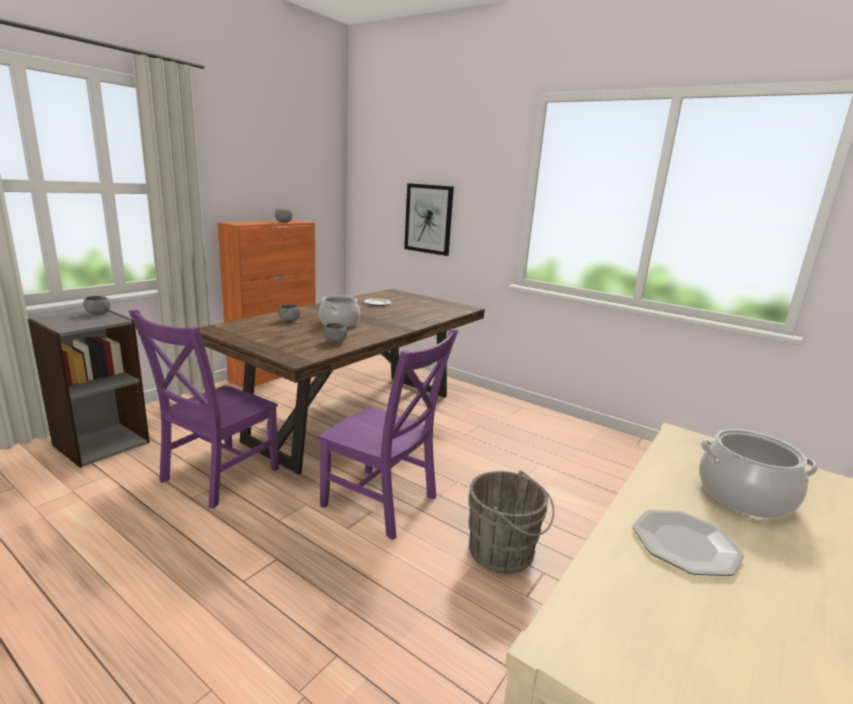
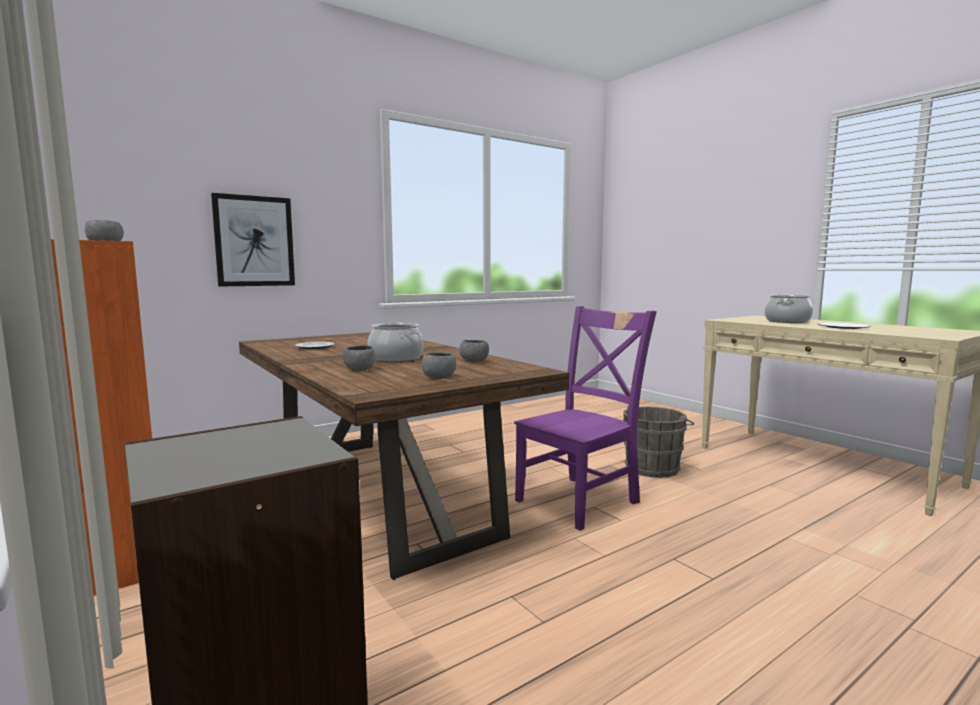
camera: 70 degrees left, 10 degrees down
(98, 313) = (195, 441): grey bowl -> grey bowl (439, 378)
(216, 477) = (490, 600): purple chair -> none

